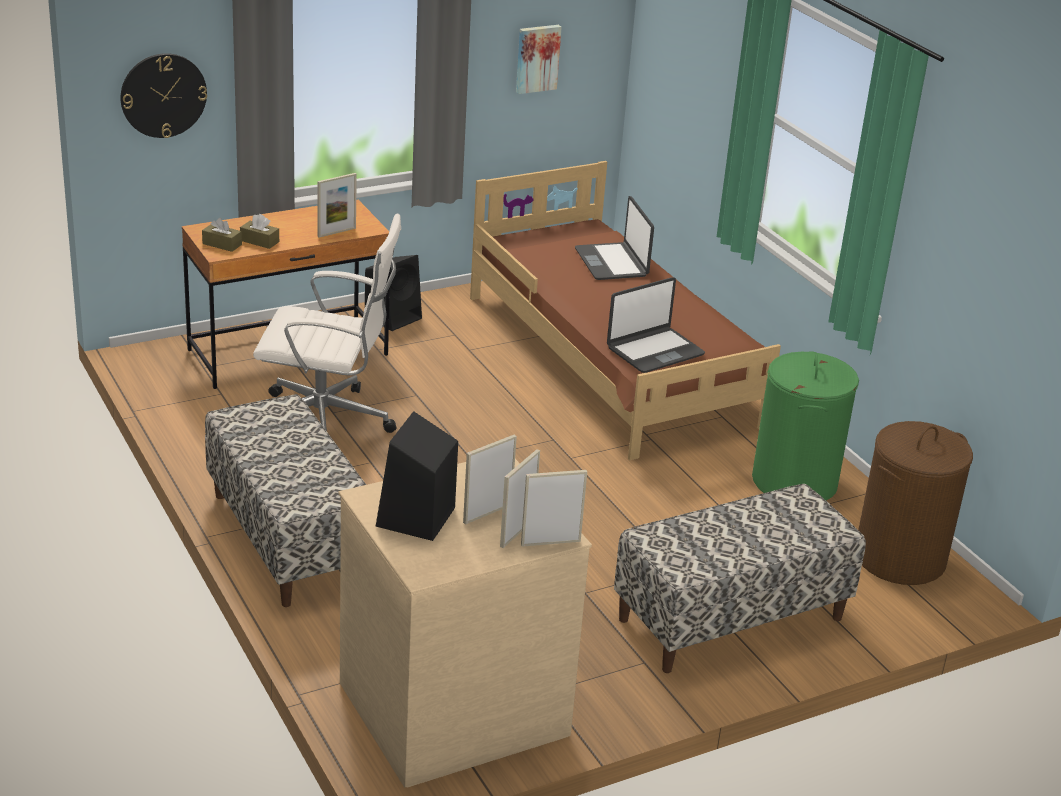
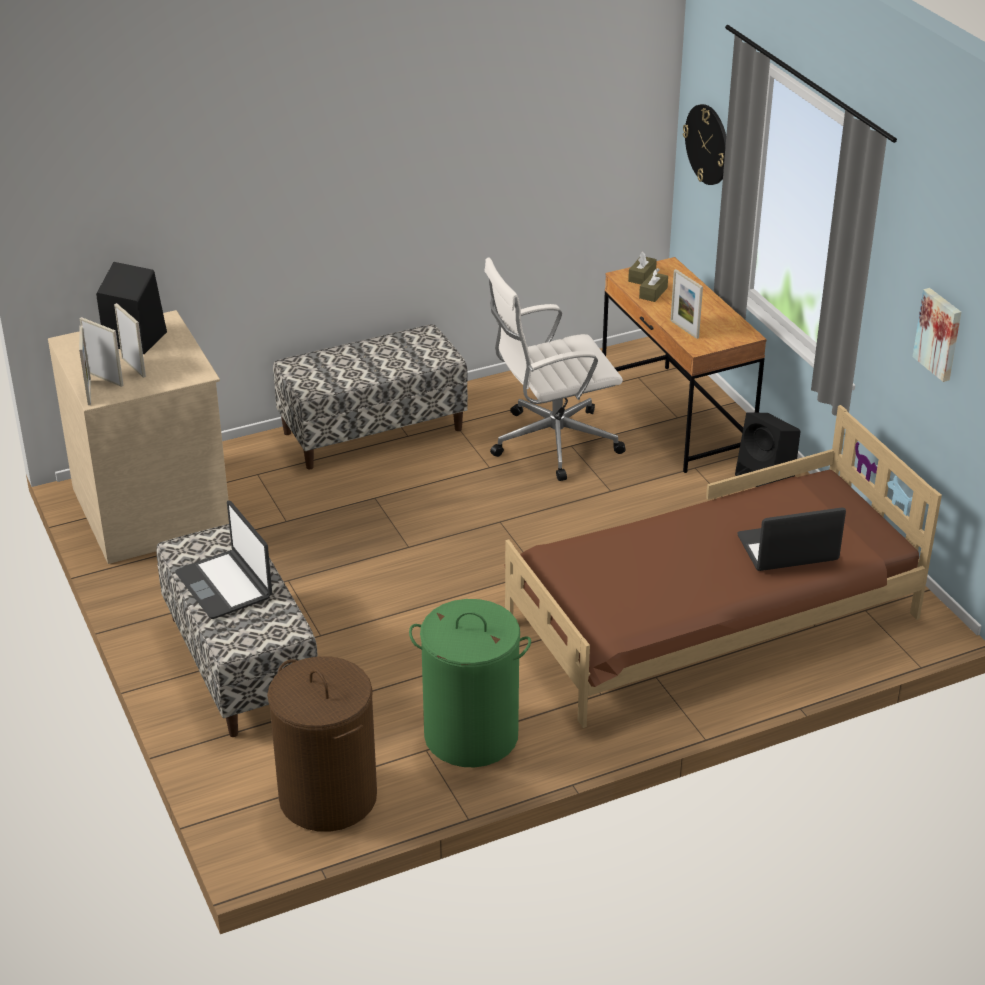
camera: 95 degrees right, 5 degrees up
(326, 423) = (551, 443): white office chair -> white office chair turned 60 degrees clockwise
(654, 351) = (582, 566): laptop -> laptop (225, 585)

